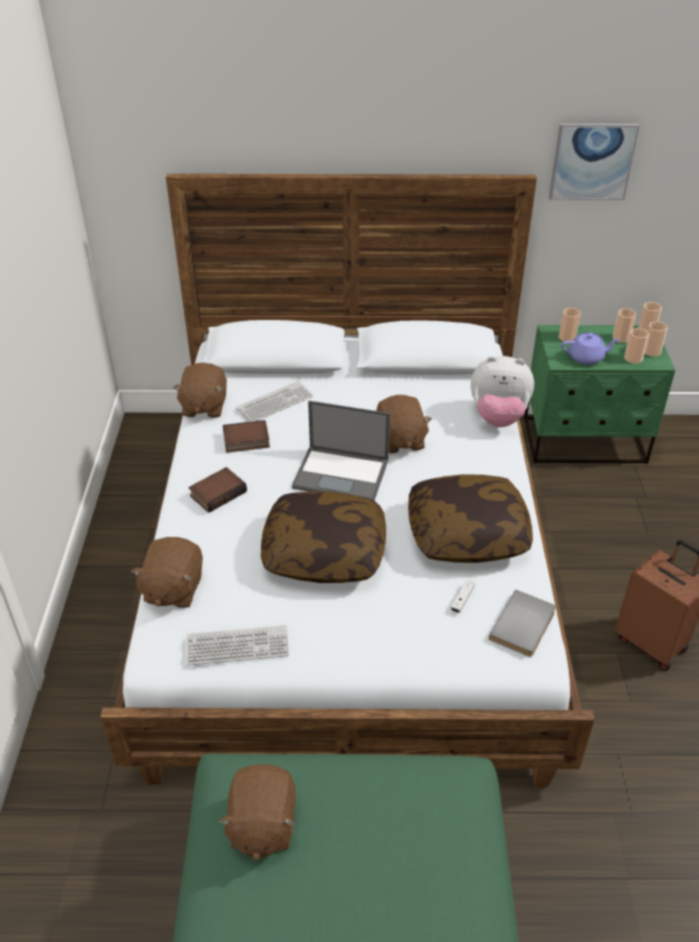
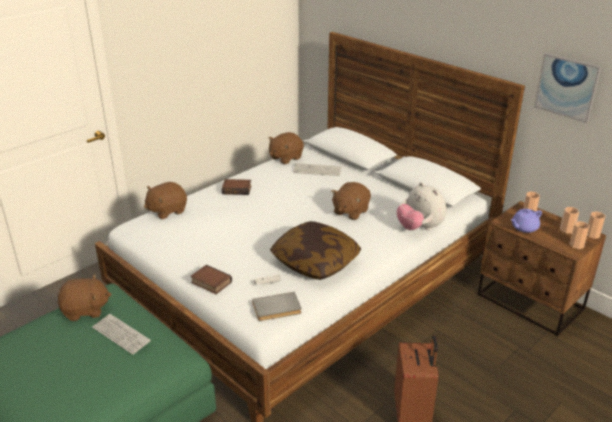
camera: 45 degrees right, 10 degrees down
(237, 646) = (156, 241): keyboard -> keyboard (121, 335)
(245, 441) = (280, 178): book -> book (210, 283)
(261, 825) = (85, 310): brown plush toy -> brown plush toy turned 150 degrees counterclockwise
(324, 552) = (241, 232): pillow -> none
(342, 474) = (299, 209): laptop -> none
(584, 442) = (530, 303): green nightstand -> brown nightstand
(587, 357) = (524, 228): purple teapot -> purple teapot turned 105 degrees clockwise
(633, 358) = (556, 242): cup -> none

